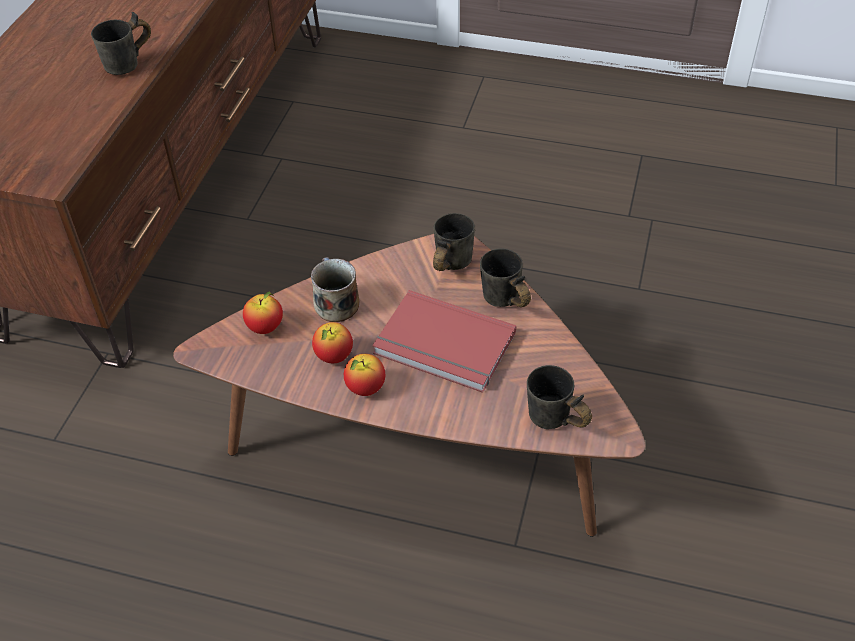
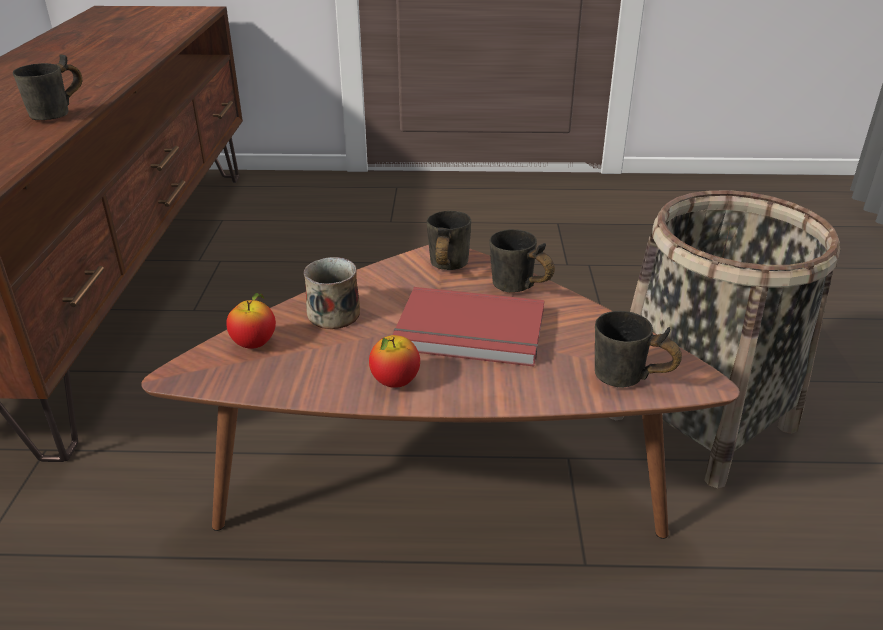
camera: 15 degrees left, 15 degrees down
(334, 356) = (346, 359): apple -> none
(678, 428) = (699, 421): none -> basket

